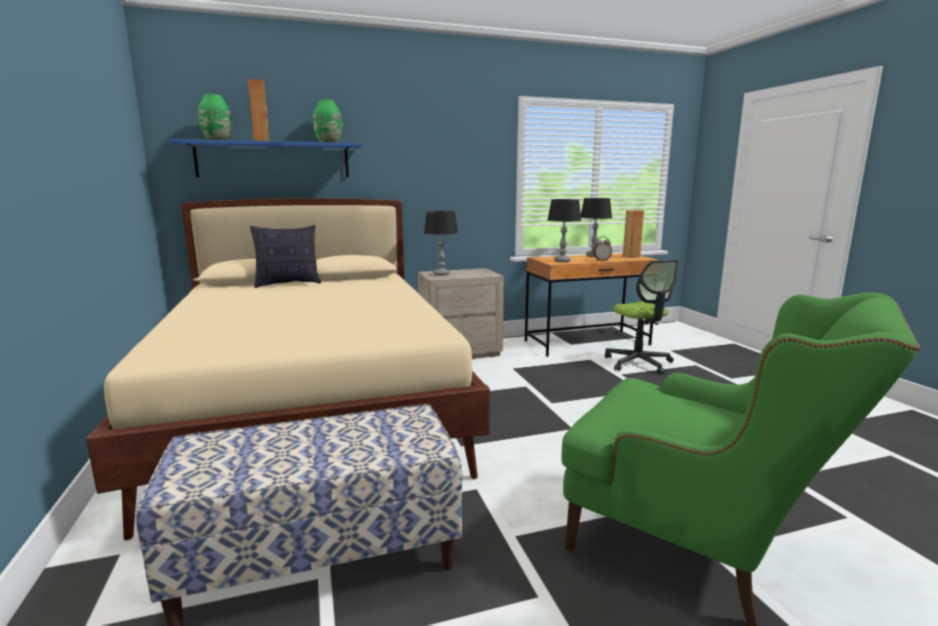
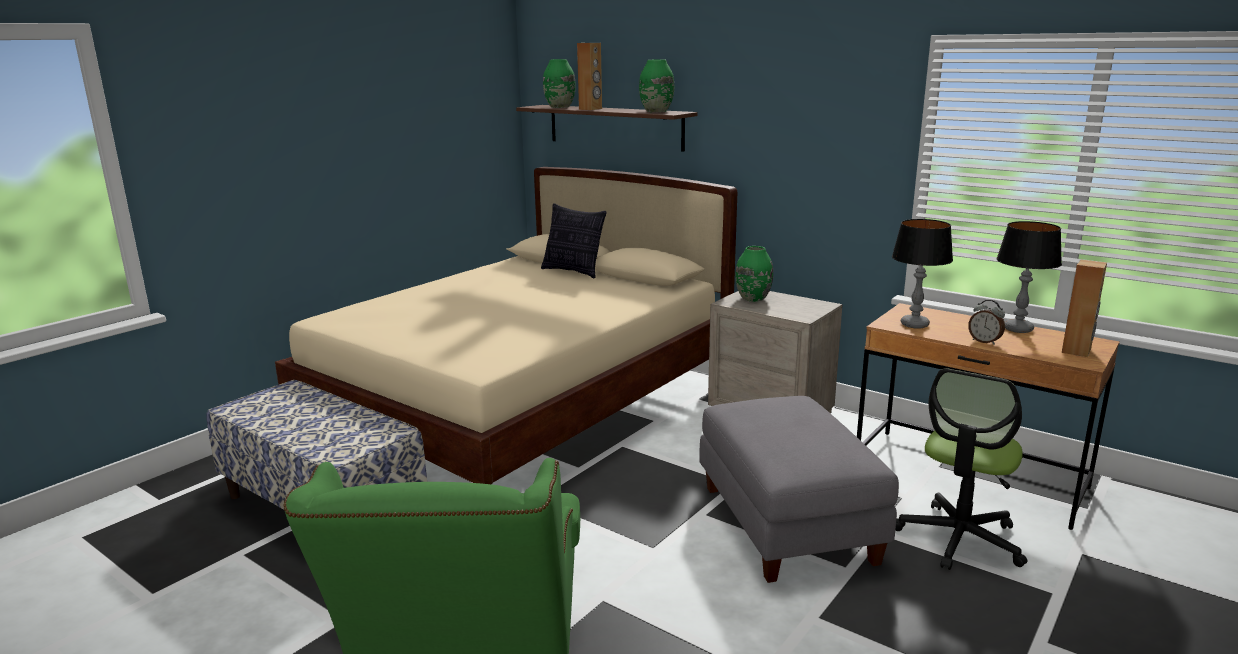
camera: 55 degrees right, 5 degrees up
(274, 160) = (615, 127): blue shelf -> brown shelf
(441, 274) = (752, 298): table lamp -> green vase
(587, 388) = (789, 524): none -> grey ottoman

